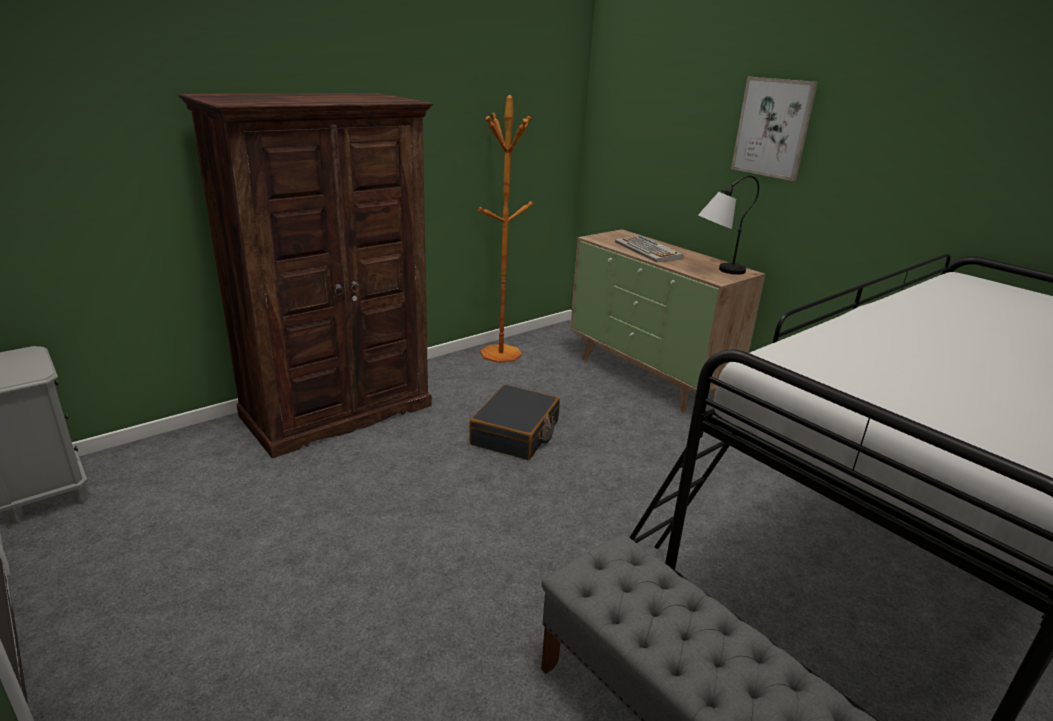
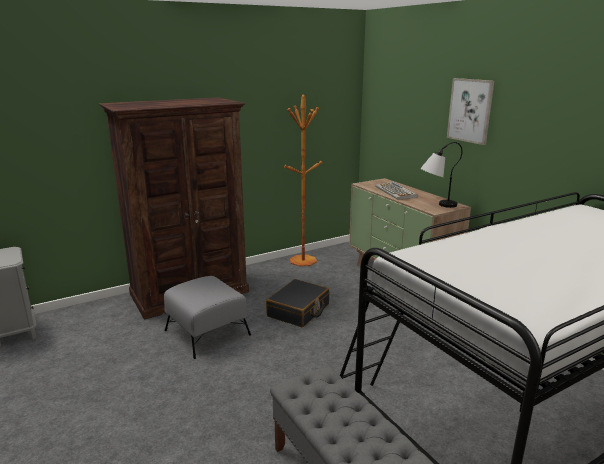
camera: 10 degrees right, 5 degrees down
(382, 476) = (207, 333): none -> grey ottoman

